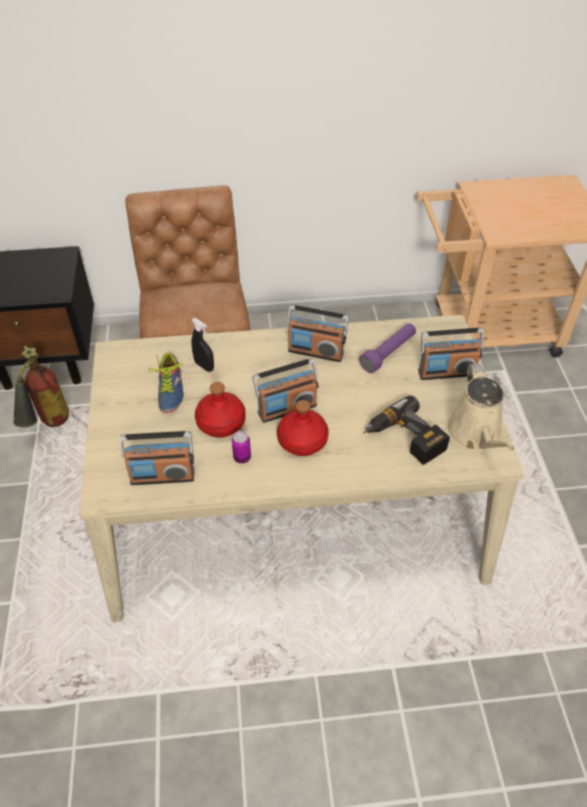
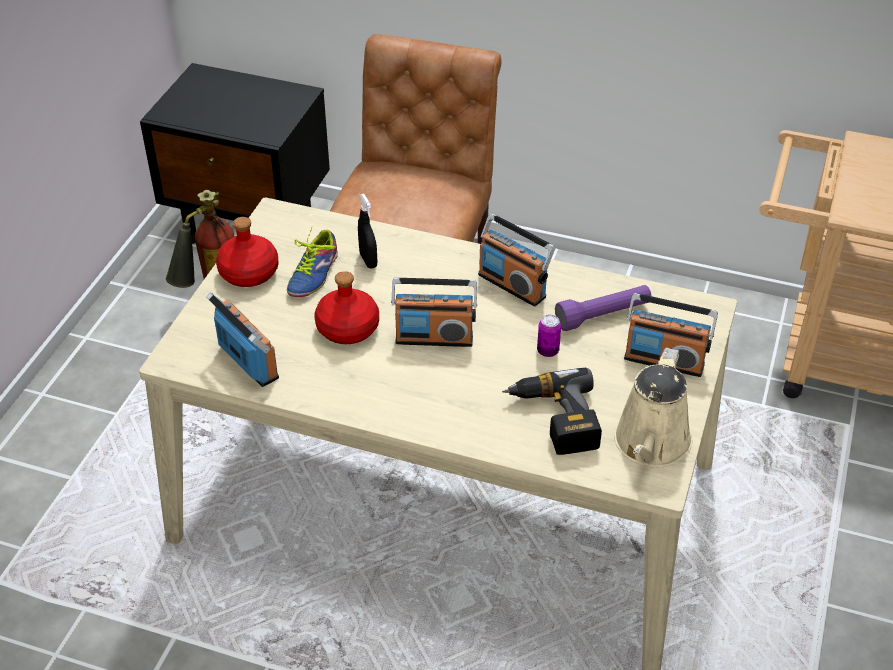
camera: 25 degrees right, 5 degrees down
(162, 475) = (248, 362): radio -> radio turned 150 degrees counterclockwise
(242, 457) = (347, 373): can -> can (548, 351)
(301, 440) = (428, 378): red bottle -> red bottle (248, 272)

